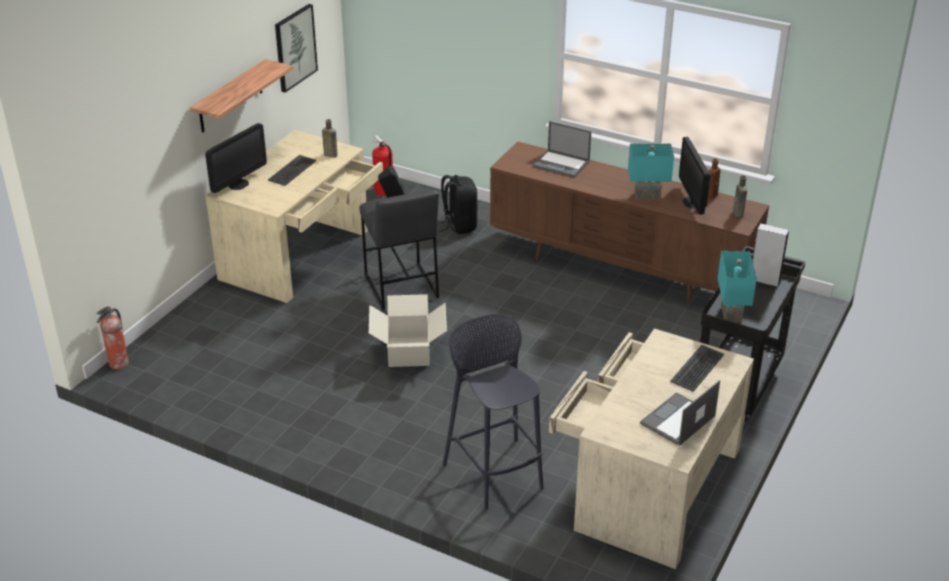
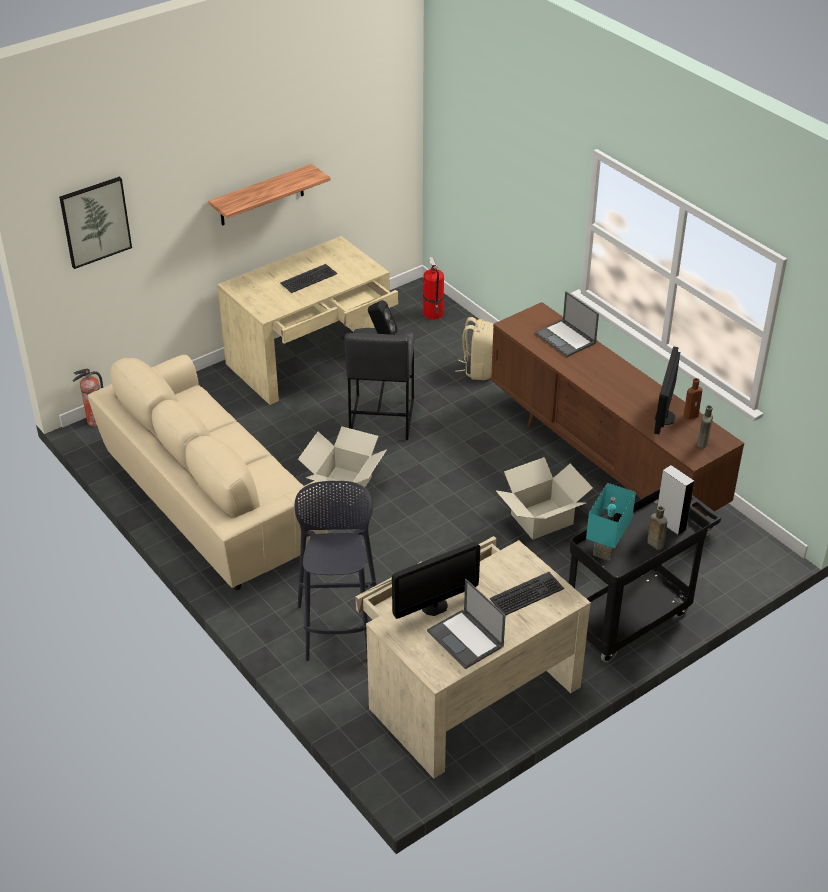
camera: 25 degrees right, 5 degrees up
(238, 184) = (252, 281): monitor -> monitor (434, 606)
(293, 405) = (210, 506): none -> beige sofa
(295, 47) = (352, 156): picture -> picture (95, 221)
(329, 154) = (354, 270): brown bottle -> brown bottle (654, 543)
(459, 225) = (479, 369): black backpack -> beige backpack
(603, 328) = (541, 518): none -> cardboard box
(647, 196) = (623, 398): turquoise table lamp -> none
(677, 420) = (466, 639): laptop -> laptop turned 105 degrees counterclockwise

